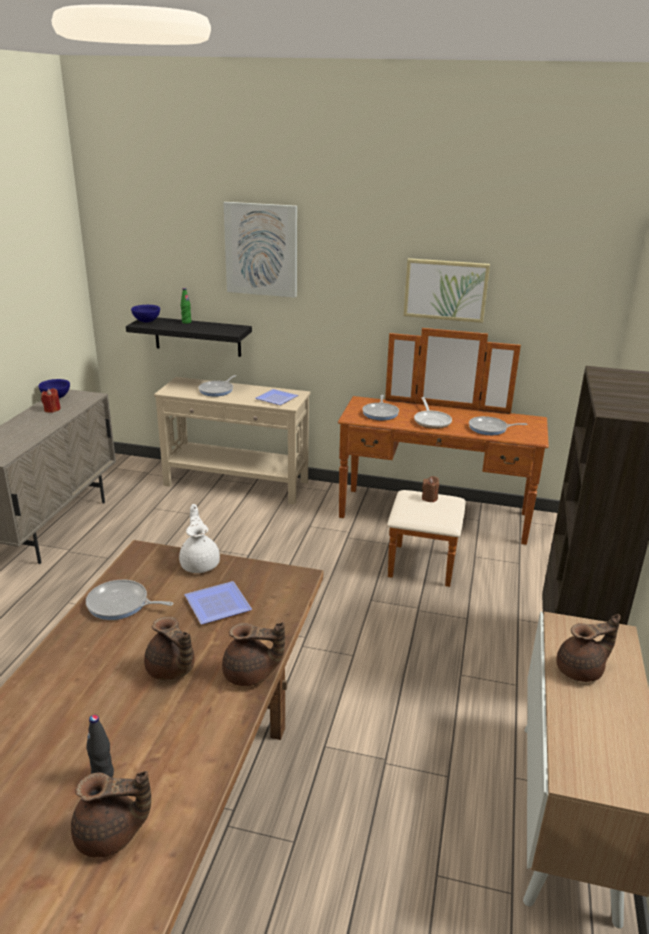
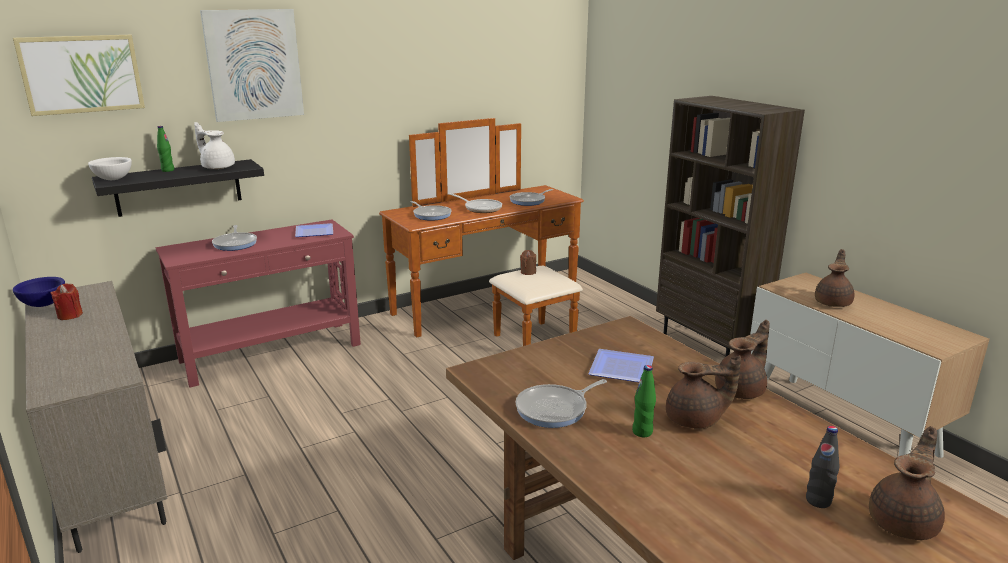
camera: 45 degrees left, 5 degrees down
(127, 653) = (642, 432): none -> green bottle
(146, 321) = (112, 179): blue bowl -> white bowl
(200, 563) = (543, 354): white teapot -> white teapot (217, 167)
(237, 484) = (273, 353): beige console table -> red console table
(445, 290) = (450, 83): picture -> picture (82, 74)

